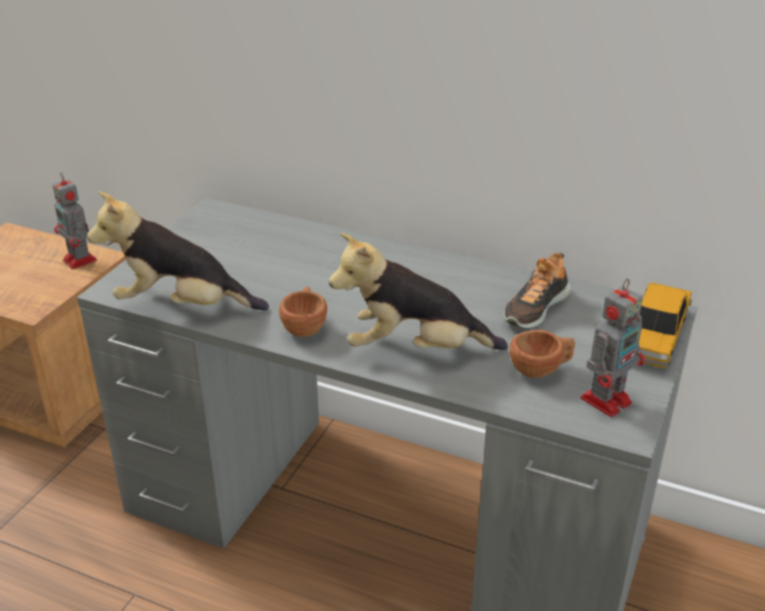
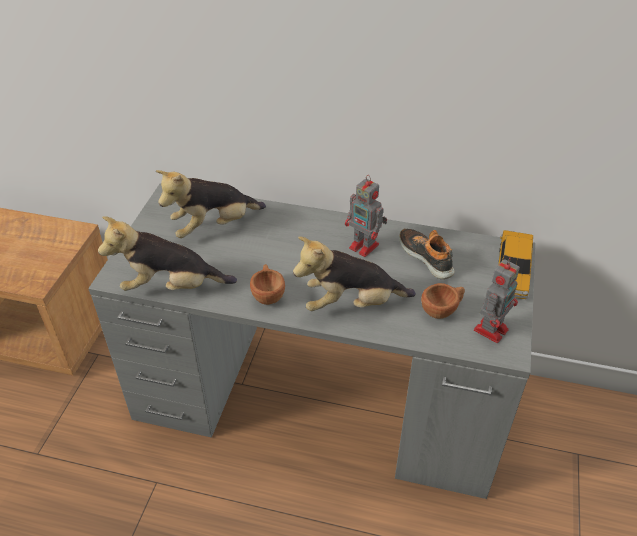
camera: 10 degrees left, 10 degrees up
(80, 261) = (62, 236): toy robot -> toy robot (365, 247)
(258, 248) = (213, 226): none -> plush toy
(535, 308) = (426, 257): shoe -> shoe turned 120 degrees clockwise

